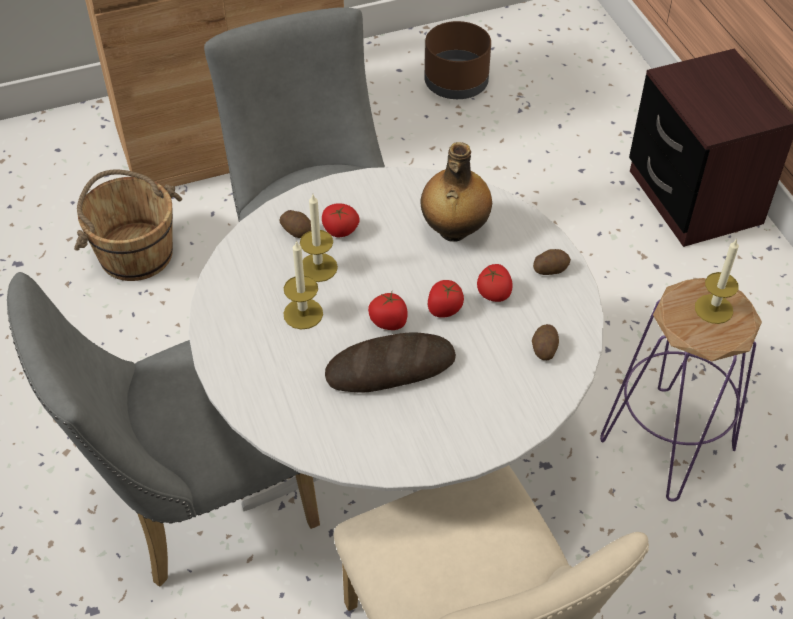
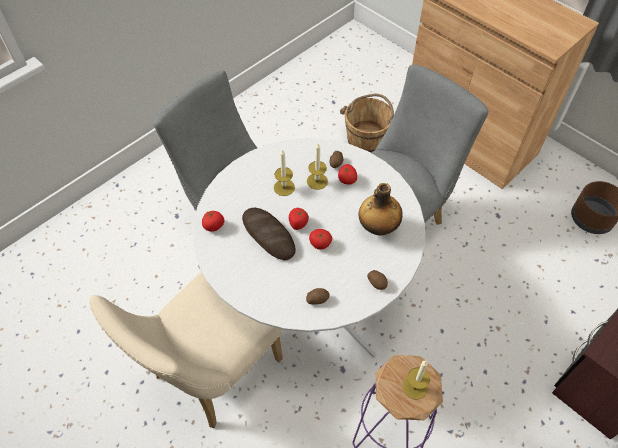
camera: 65 degrees right, 5 degrees up
(494, 293) = (343, 262): tomato -> tomato (214, 226)

